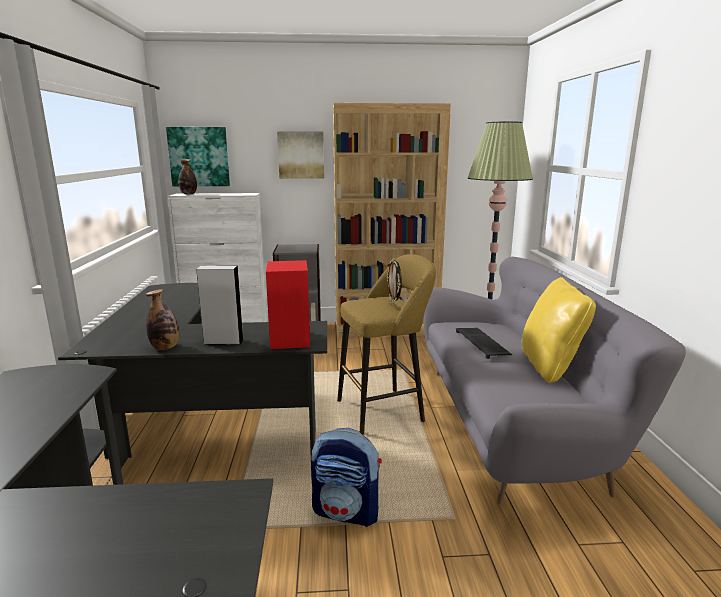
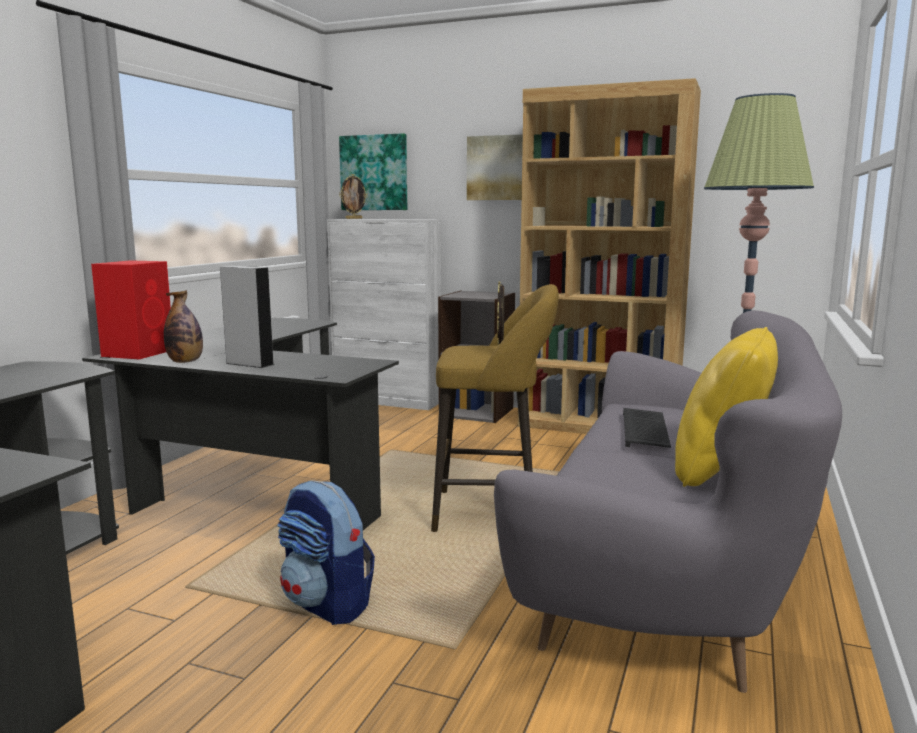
camera: 25 degrees right, 5 degrees down
(188, 194) = (354, 218): bottle -> picture frame
(290, 339) = (322, 369): red speaker -> red speaker (139, 353)

